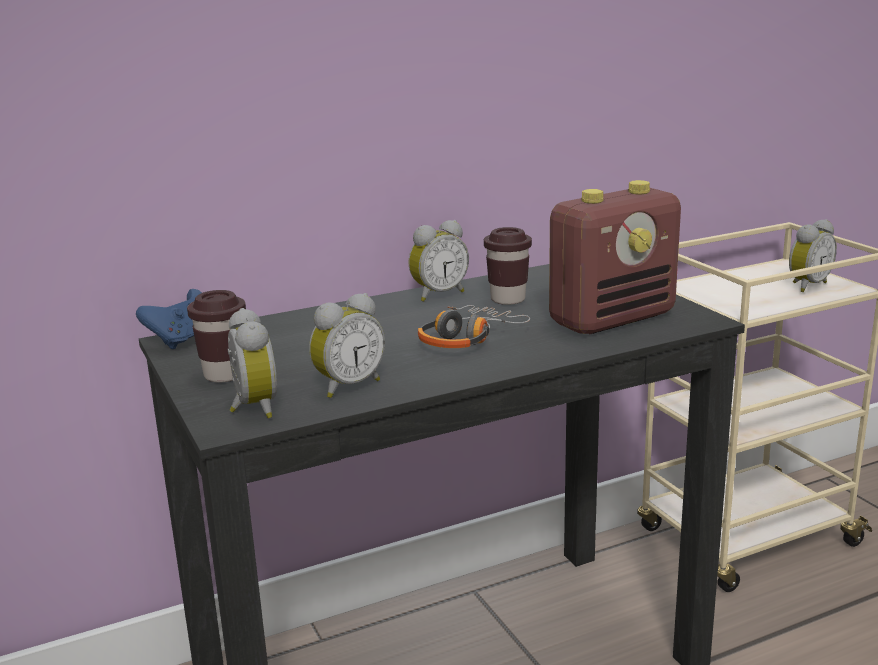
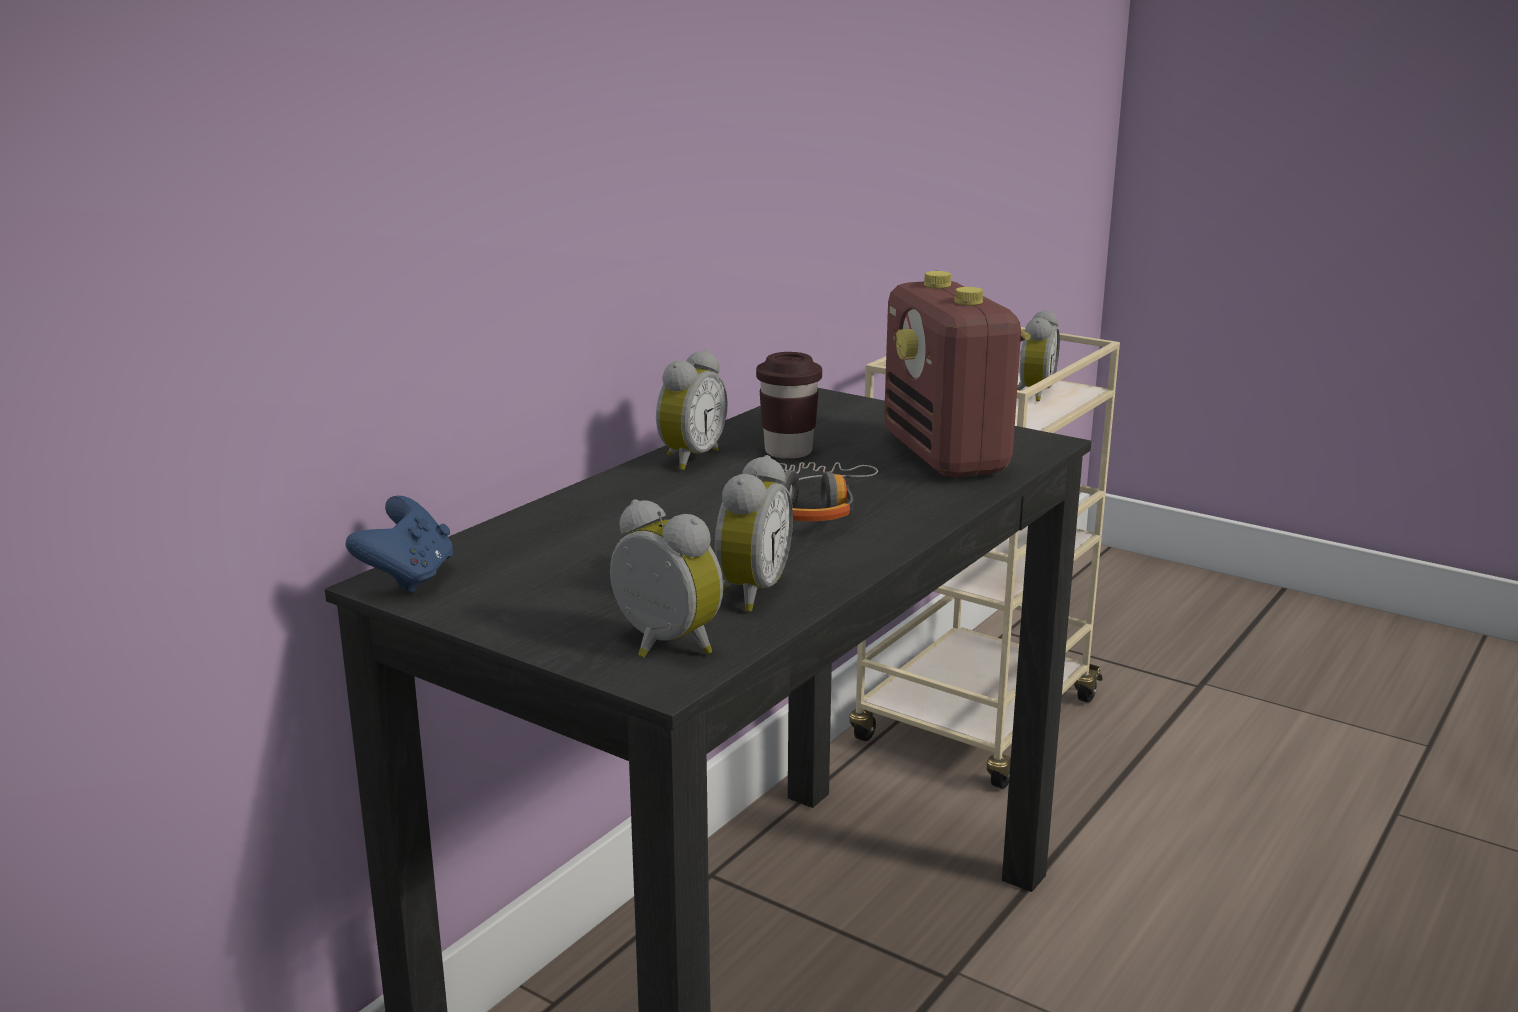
camera: 30 degrees left, 0 degrees up
(224, 375) = (551, 612): brown cup -> none
(613, 319) = (946, 456): radio -> radio turned 135 degrees clockwise

